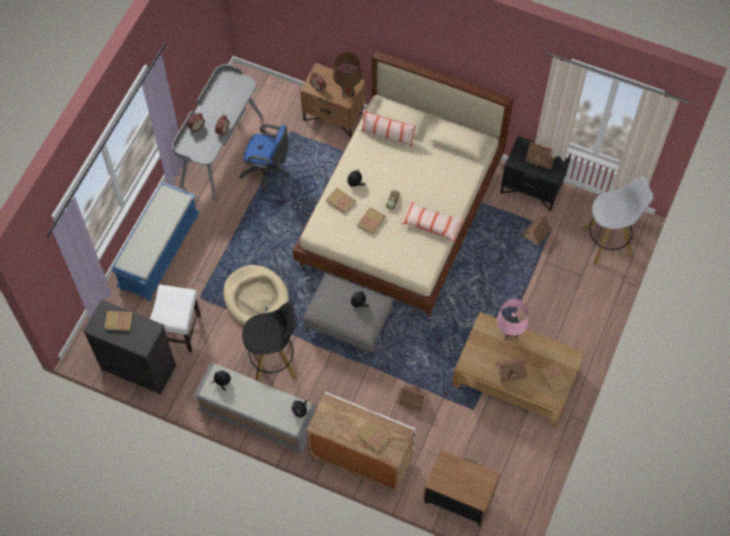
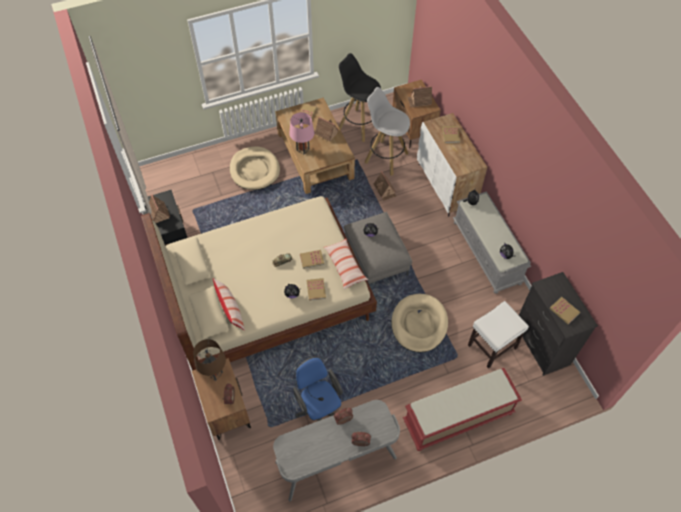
camera: 135 degrees left, 5 degrees down
(159, 251) = (457, 418): blue bench -> red bench
(274, 362) = (446, 275): black stool -> black stool (359, 125)
(432, 224) = (276, 226): pillow -> pillow (345, 266)
(536, 232) = (203, 214): toy house -> toy house (419, 101)
(549, 311) = (254, 170): none -> beige dog bed
(608, 242) = (174, 176): white stool -> white stool (385, 157)

